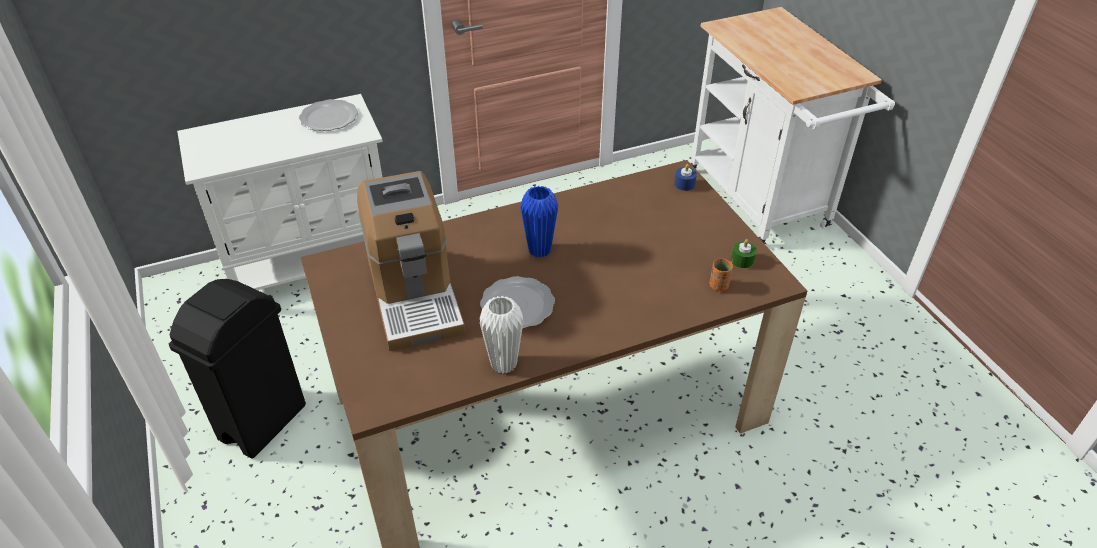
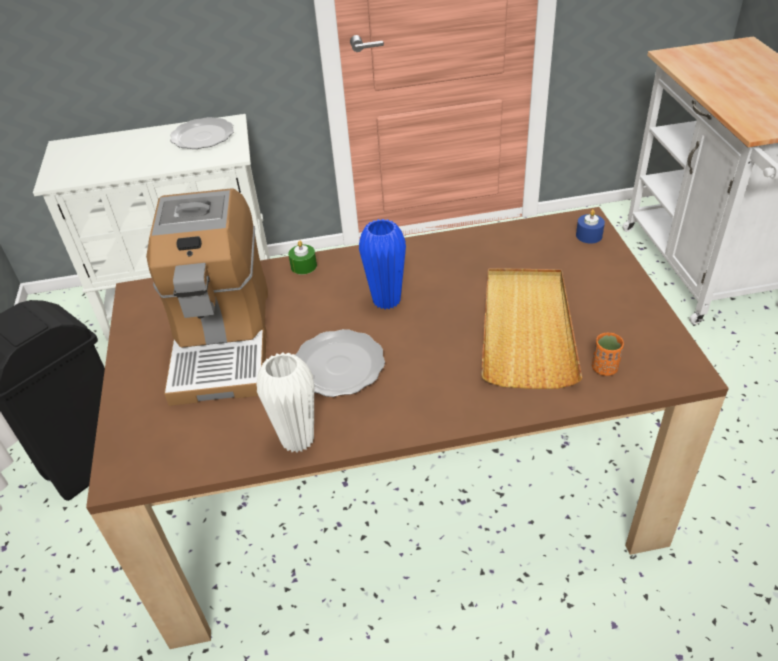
camera: 15 degrees right, 0 degrees up
(655, 262) = (526, 329): none -> beige tray
(742, 260) = (644, 337): green candle -> green candle (303, 266)

